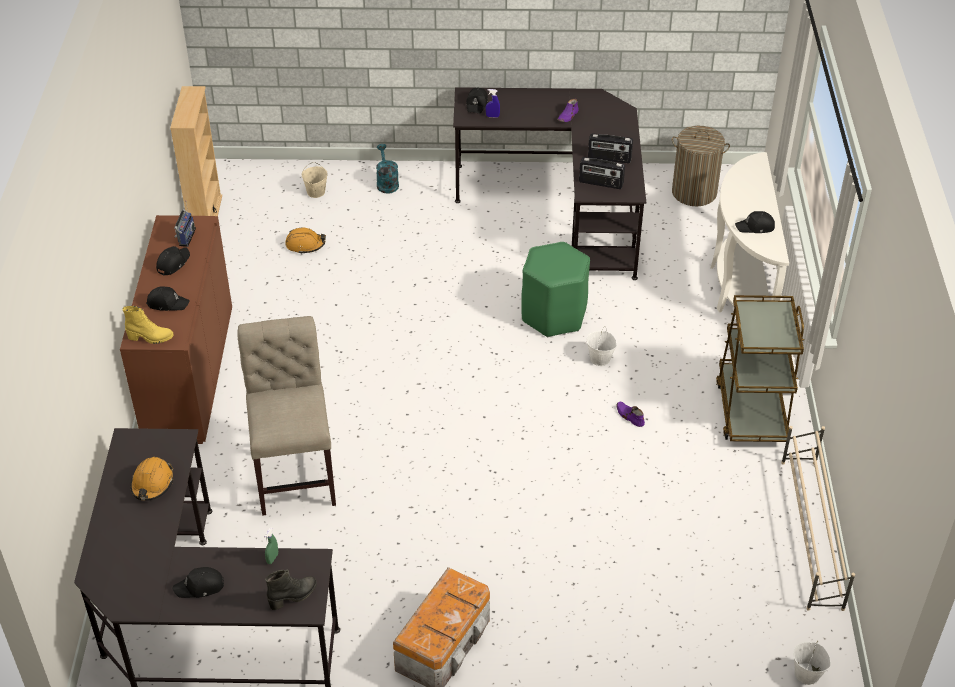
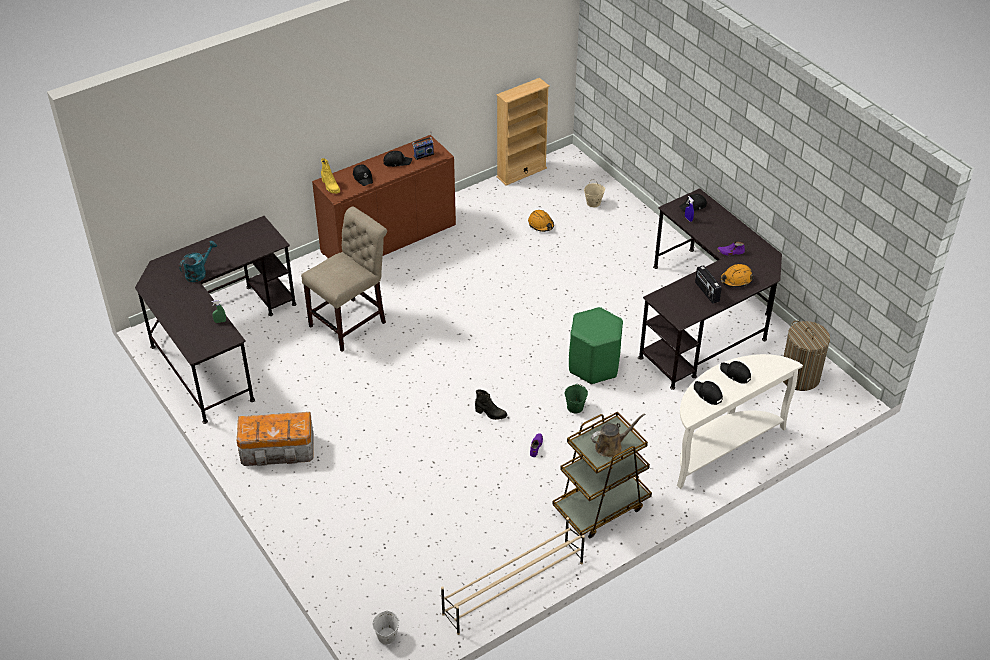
camera: 55 degrees right, 0 degrees up
(152, 484) = (236, 250): orange hard hat -> orange hard hat (735, 279)
(200, 587) = (180, 305): black cap -> black cap (735, 374)
(293, 596) = (200, 343): black boot -> black boot (490, 414)
(386, 183) = (637, 227): turquoise watering can -> turquoise watering can (199, 272)
(600, 359) = (575, 407): white bucket -> green bucket
(601, 183) = (675, 300): radio -> none
(774, 325) = (611, 446): none -> brown watering can

